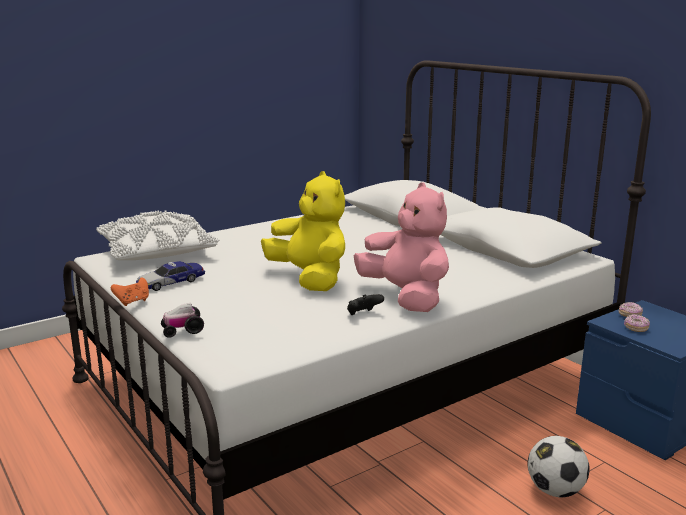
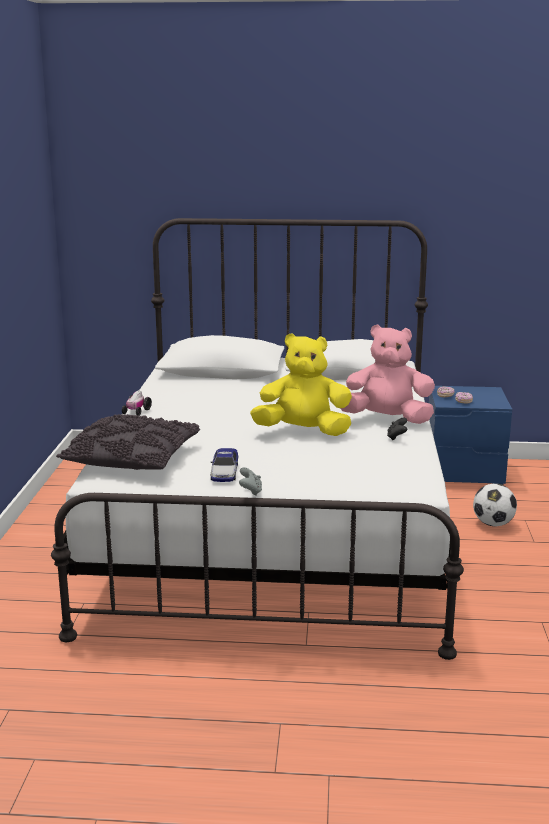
camera: 50 degrees left, 0 degrees up
(133, 302) = (250, 491): orange game controller -> grey game controller
(157, 252) = (132, 459): white pillow -> black pillow
(182, 330) = (342, 489): toy car -> toy car (136, 411)

